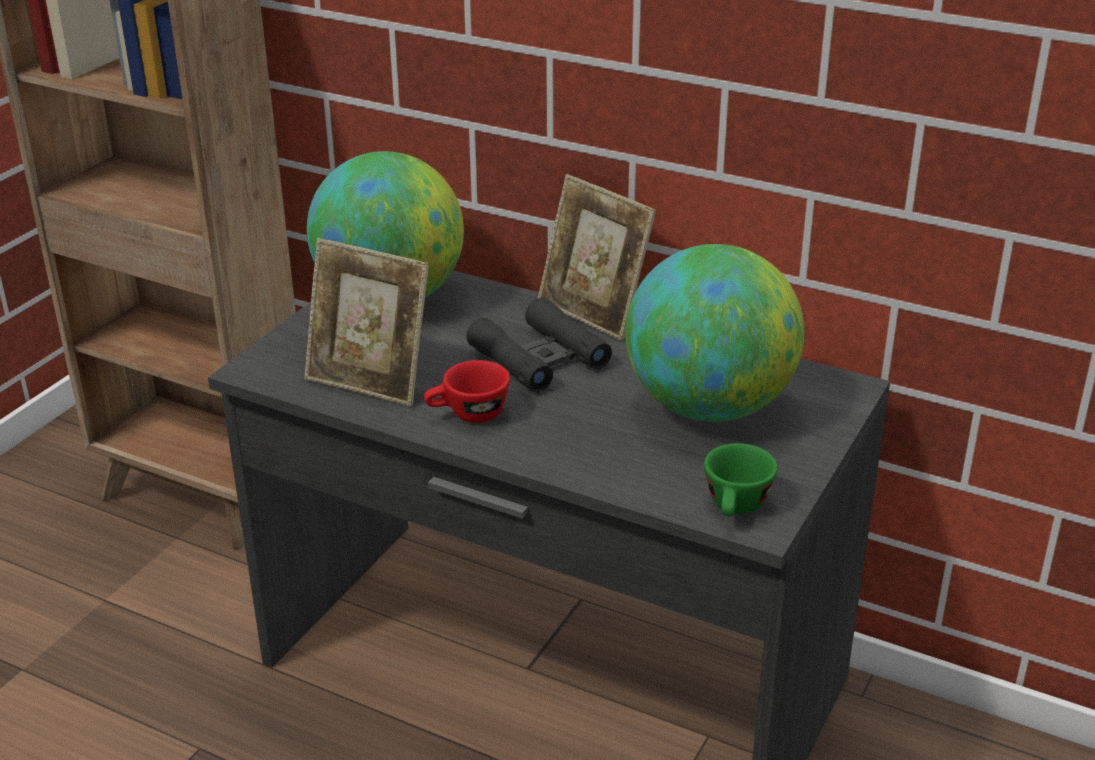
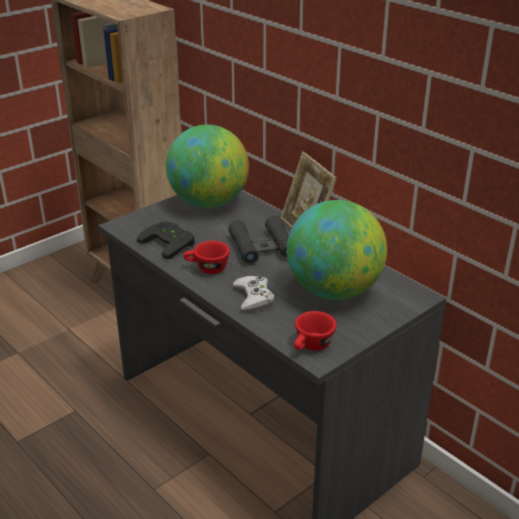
camera: 20 degrees right, 0 degrees up
(370, 382) = (170, 242): picture frame -> black game controller
(584, 447) = (254, 297): none -> white game controller
(736, 508) = (311, 347): green cup -> red cup

